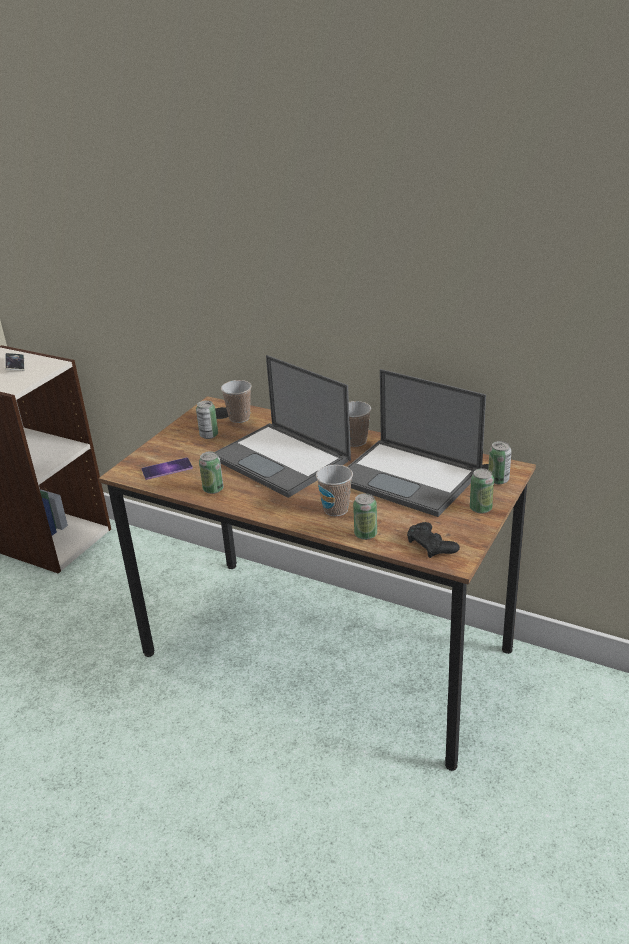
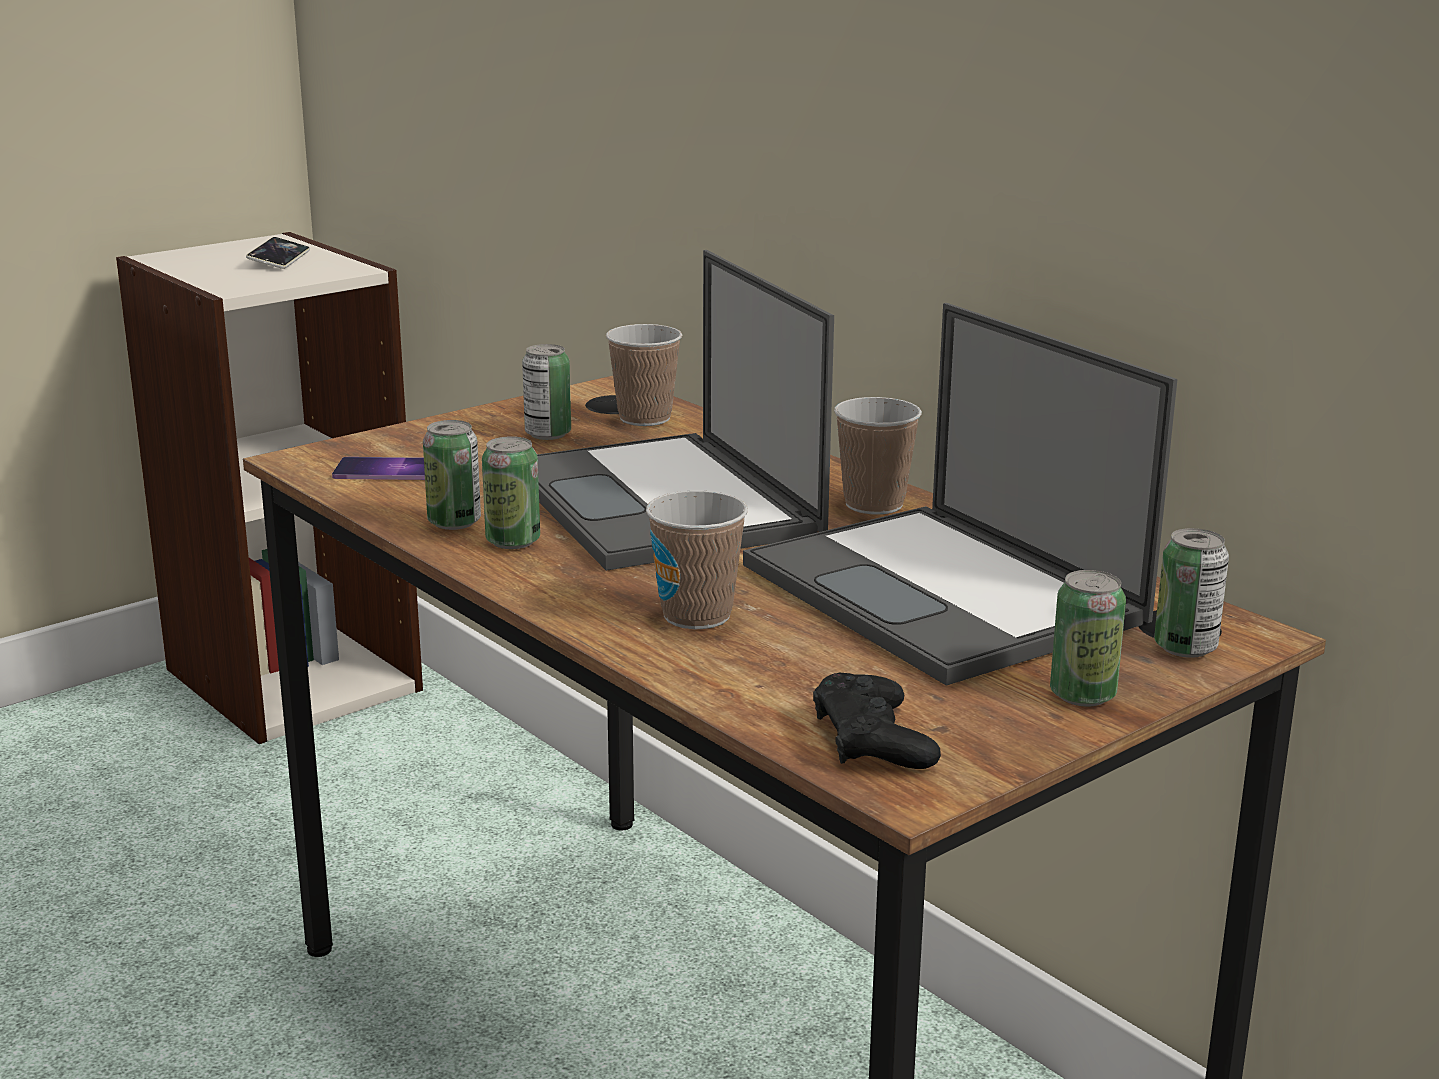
camera: 20 degrees right, 10 degrees down
(365, 534) = (721, 678): can -> can (513, 541)

